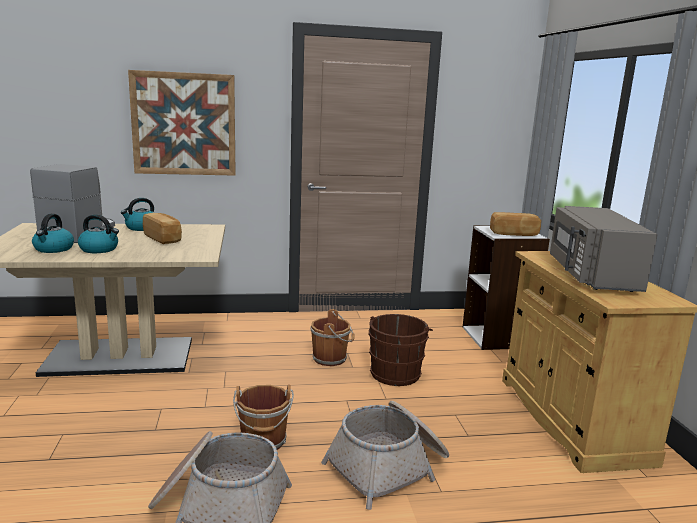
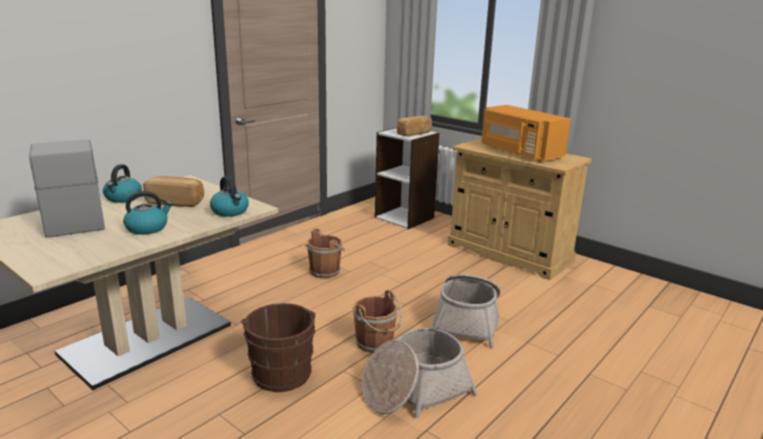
camera: 40 degrees left, 5 degrees up
(53, 249) = (100, 241): kettle -> kettle (230, 211)
(184, 124) = (114, 74): picture -> none
(396, 373) = (383, 264): brown bucket -> brown bucket (281, 372)
(591, 275) = (519, 153): grey microwave -> orange microwave

